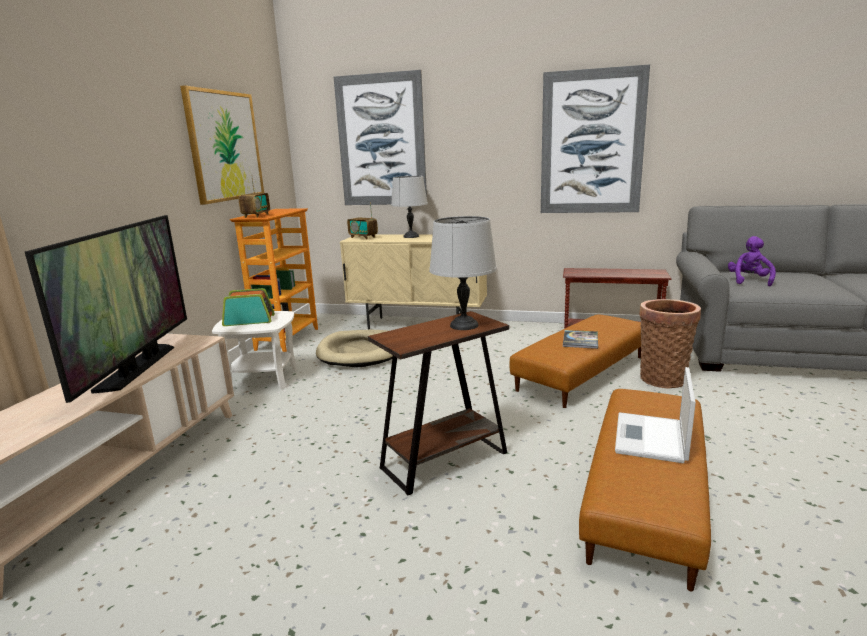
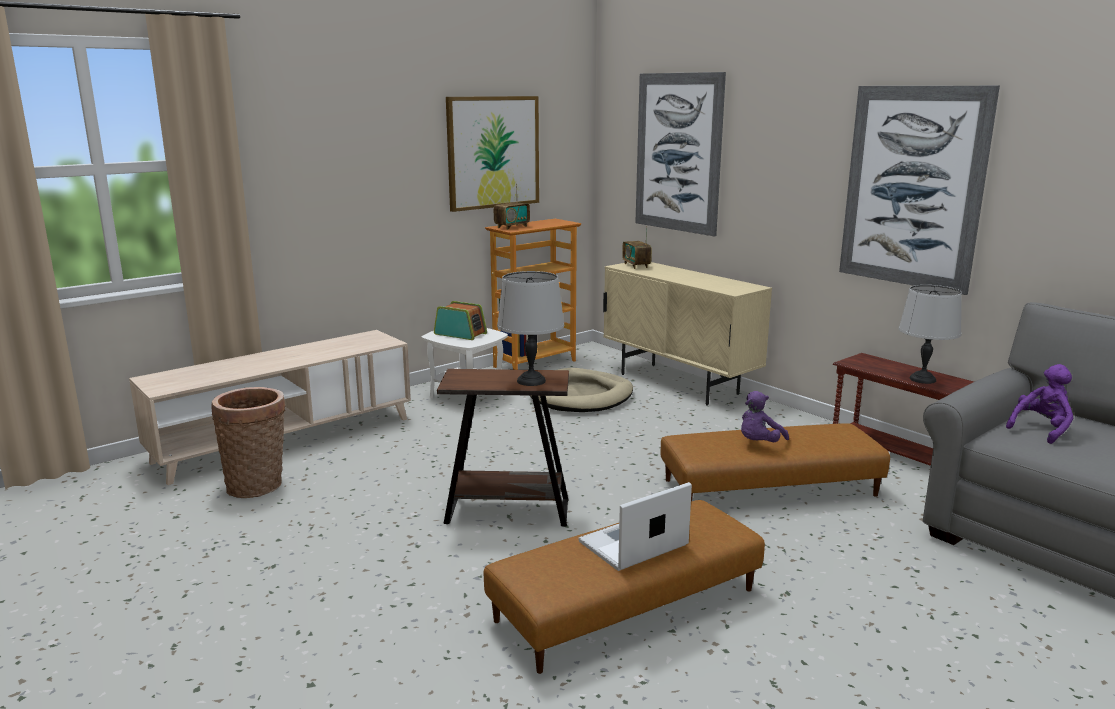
camera: 35 degrees right, 0 degrees up
(138, 367) = (321, 352): television -> none
(410, 236) = (684, 274): grey table lamp -> grey table lamp (922, 379)
(580, 340) = (759, 443): book -> purple plush toy
(663, 378) = (858, 525): basket -> basket (258, 485)

